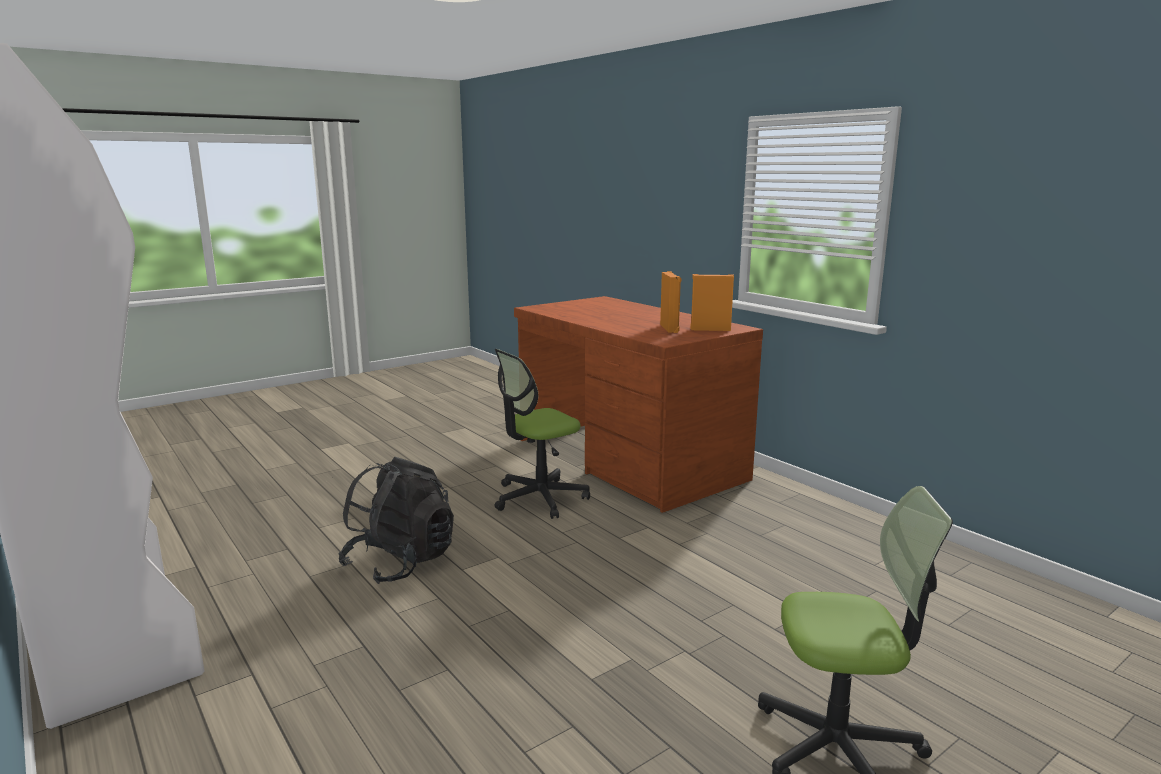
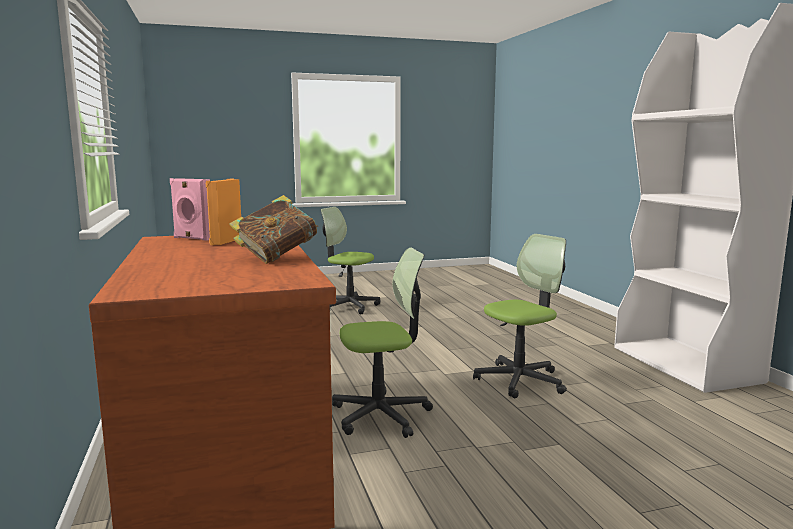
camera: 160 degrees left, 5 degrees down
(400, 562) = (520, 380): black backpack -> office chair
(585, 318) = (276, 258): none -> book
(710, 329) = (192, 238): orange speaker -> pink speaker

